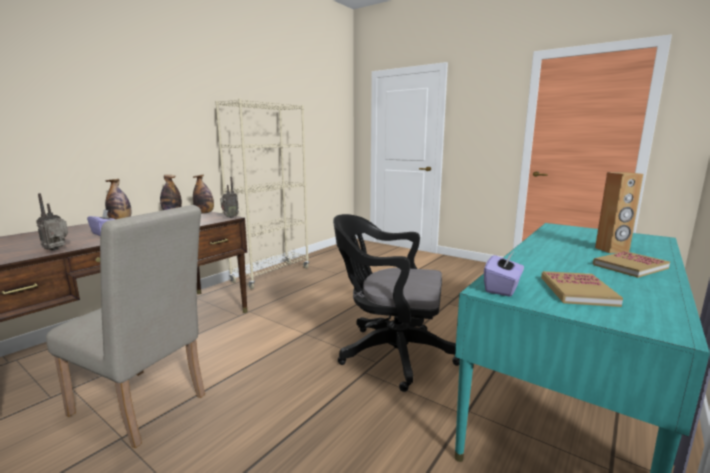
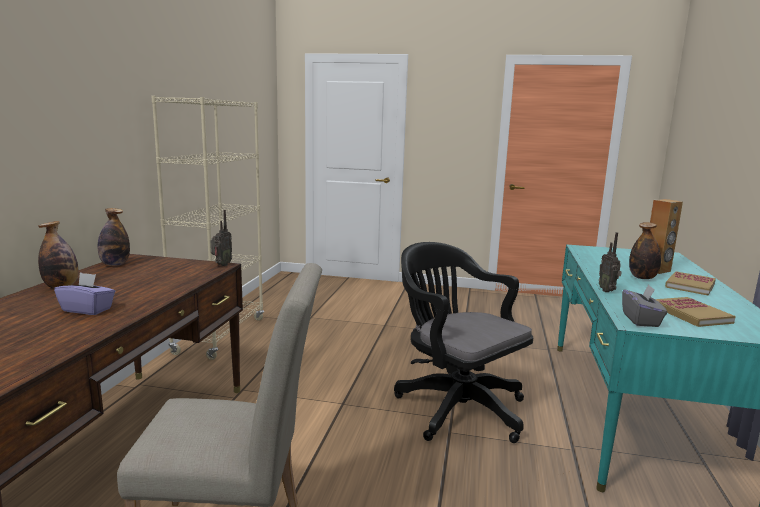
camera: 25 degrees left, 0 degrees up
(58, 249) = (69, 344): radio -> radio (607, 291)
(204, 213) = (168, 261): bottle -> bottle (642, 277)
(390, 353) = (455, 406): black office chair -> black office chair turned 60 degrees clockwise
(502, 288) = (641, 320): purple tissue box -> grey tissue box

